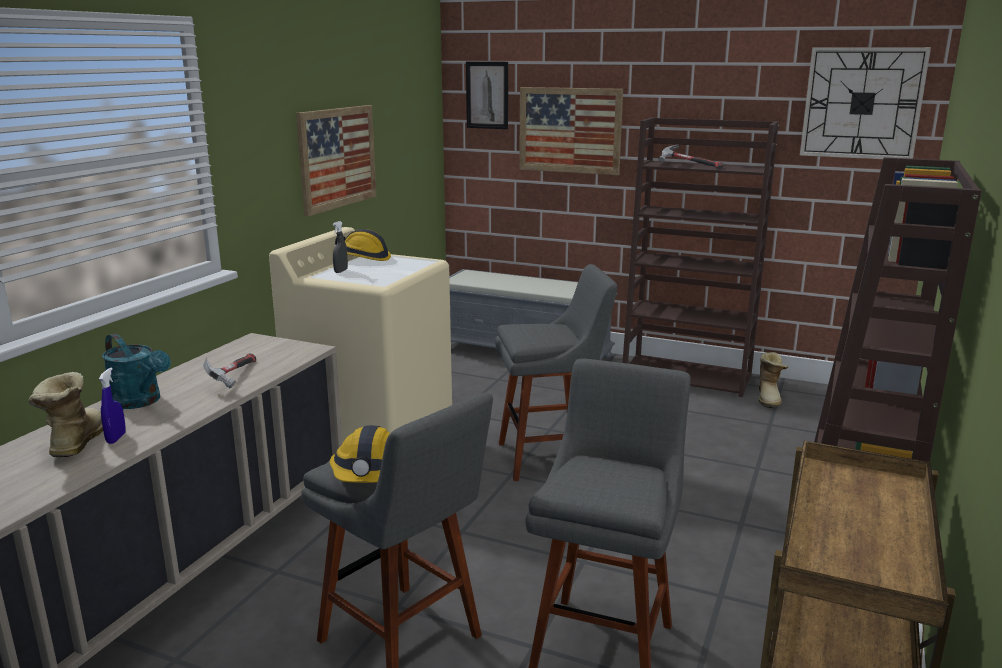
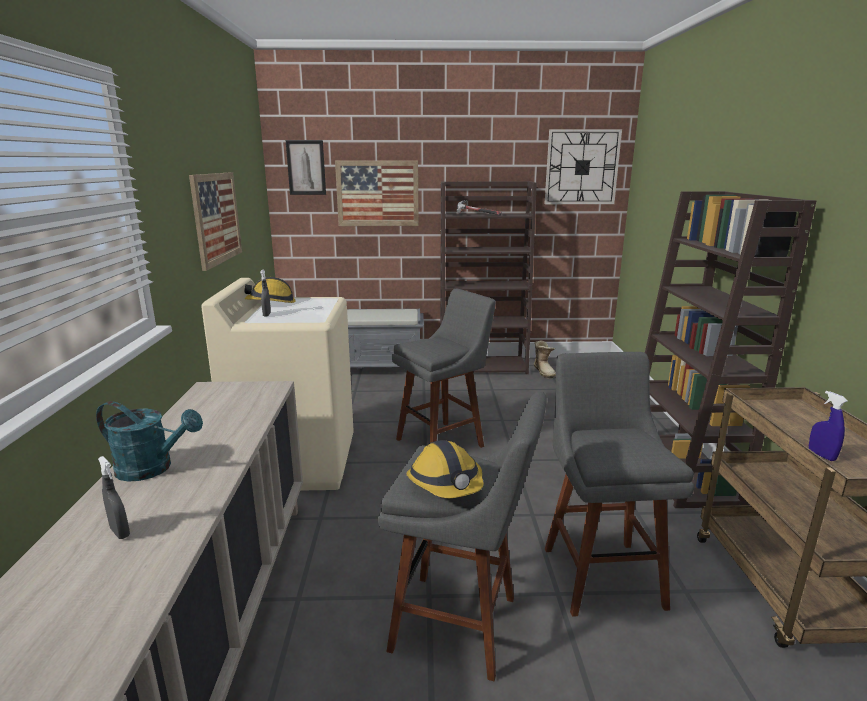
camera: 25 degrees left, 0 degrees up
(74, 443) = (120, 532): boot -> grey spray bottle
(116, 438) = (167, 514): blue spray bottle -> blue spray bottle (821, 455)
(233, 378) = (228, 425): hammer -> none

